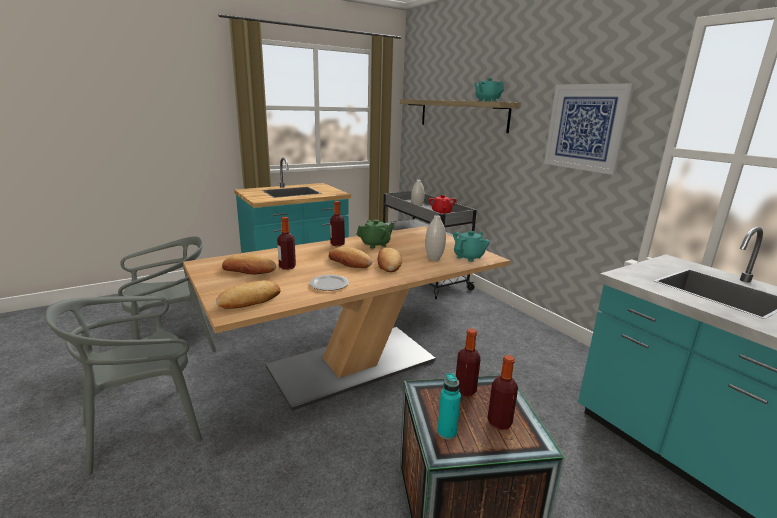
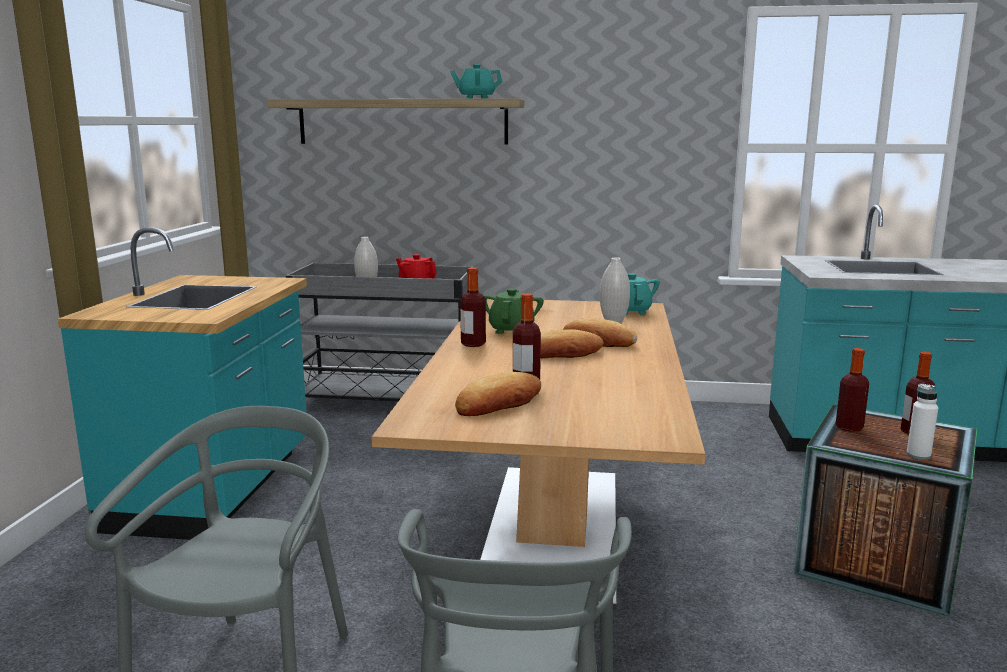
camera: 50 degrees left, 5 degrees down
(250, 299) = (630, 421): bread -> none
(329, 284) = (631, 377): plate -> none
(447, 432) = (918, 455): turquoise bottle -> white bottle
(585, 127) = (635, 128): picture -> none

